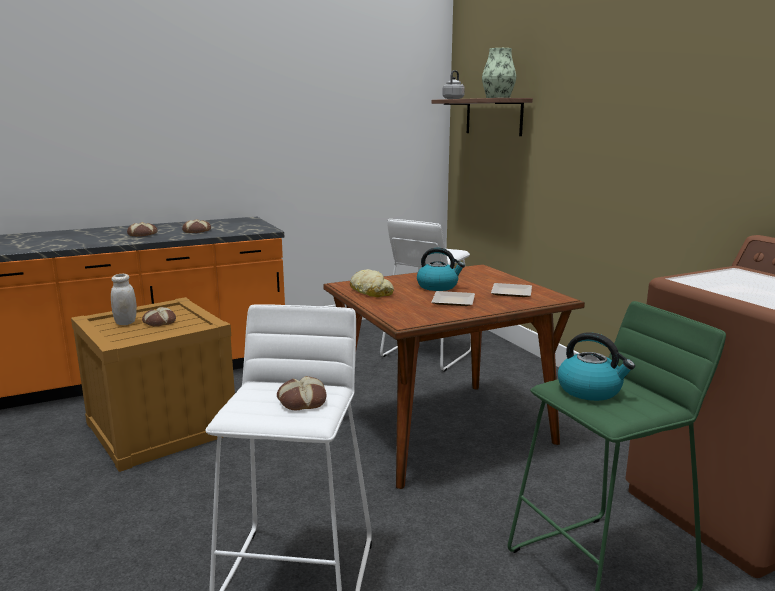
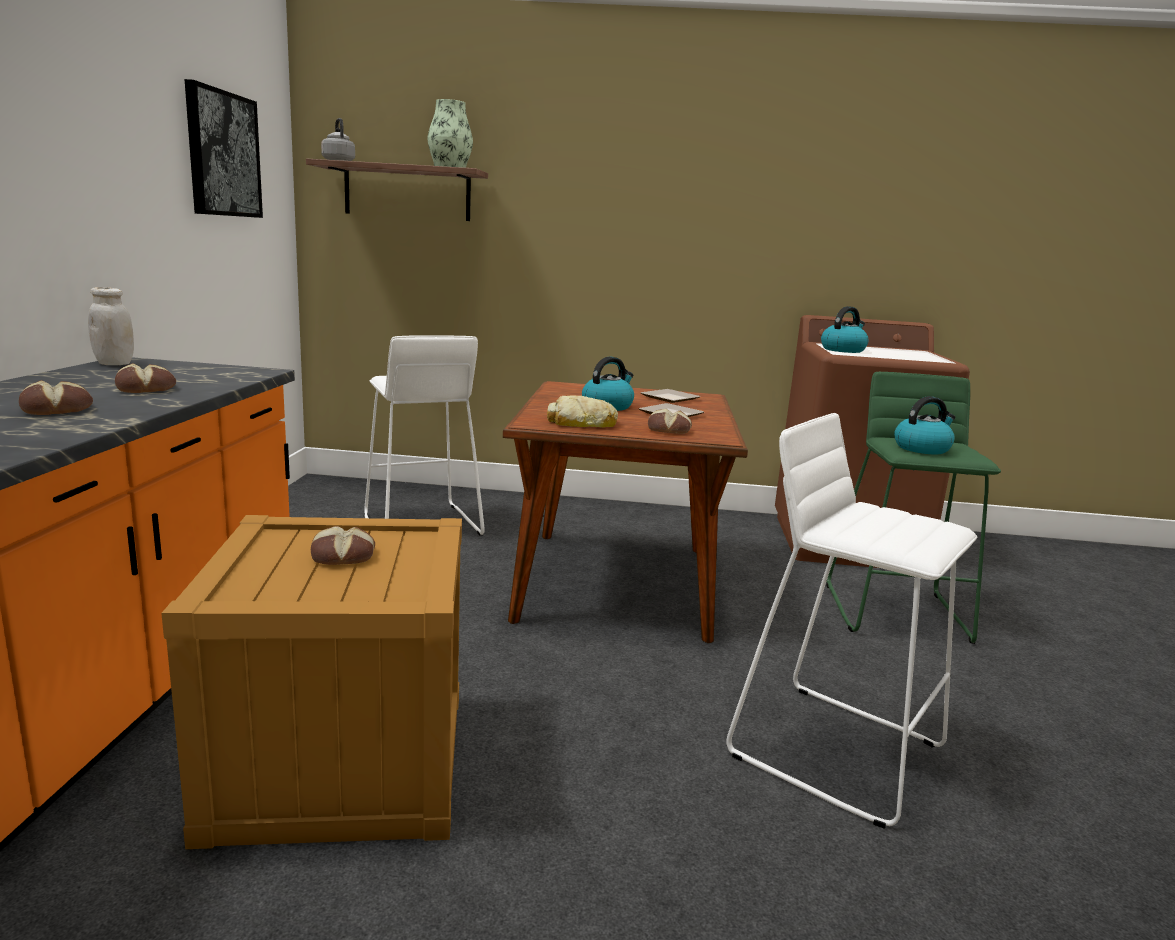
camera: 60 degrees left, 0 degrees up
(126, 322) = (290, 578): white jar -> white jar (114, 363)
(301, 401) = (897, 520): bread -> bread (668, 430)
(367, 104) = (223, 154): none -> picture
(715, 278) = (843, 350): none -> kettle

